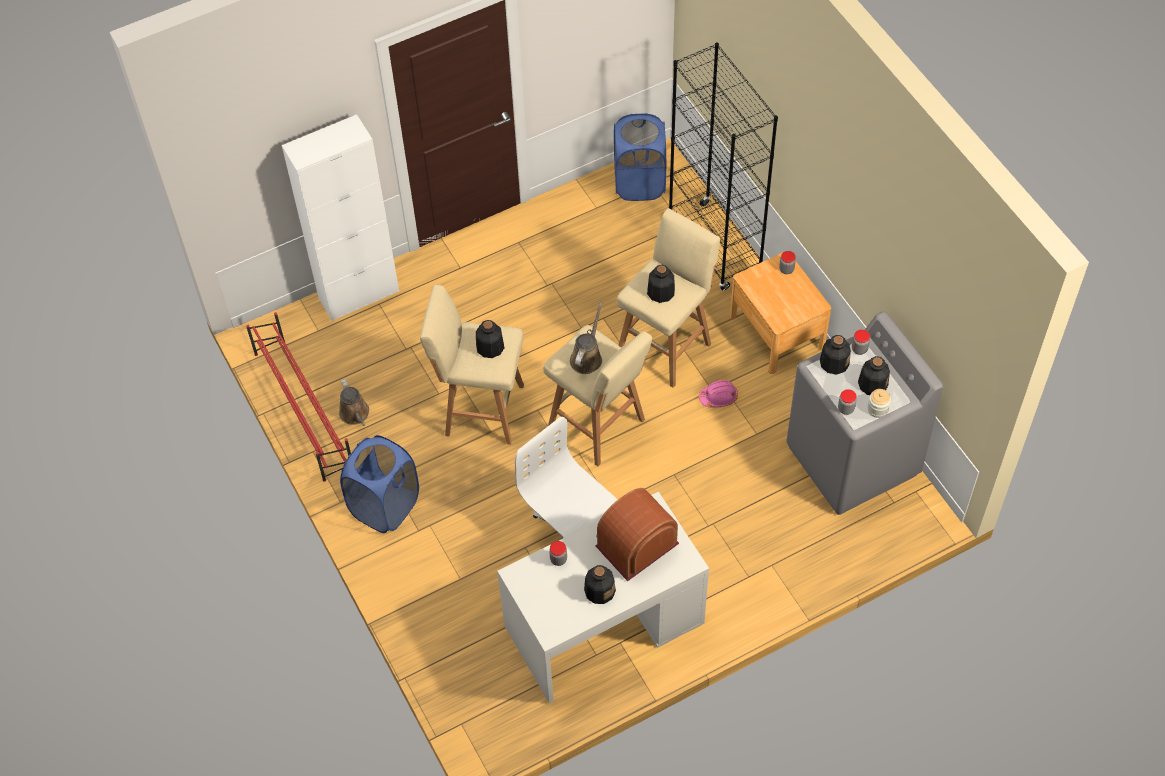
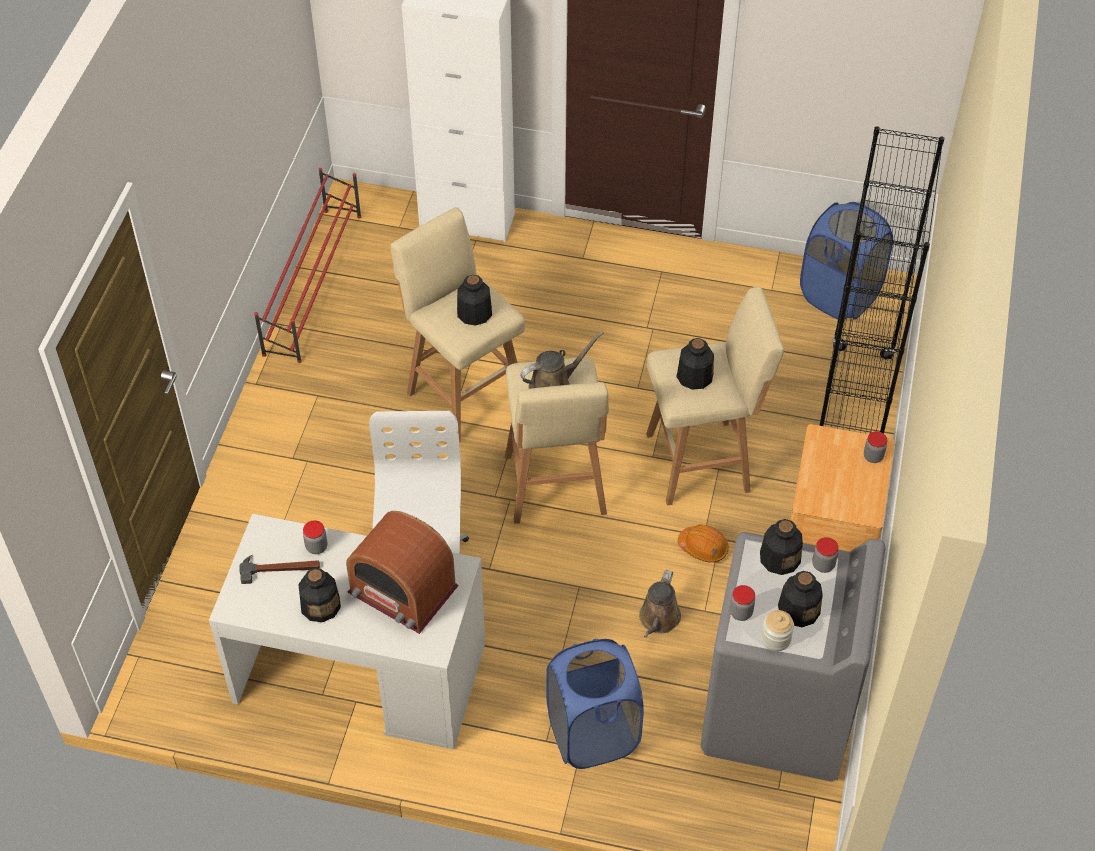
camera: 40 degrees right, 5 degrees down
(355, 414) = (351, 319): brown watering can -> brown watering can (658, 620)
(385, 506) = (288, 415): blue laundry basket -> blue laundry basket (592, 734)
(552, 589) = (280, 569): none -> hammer
(636, 545) = (402, 591): radio -> radio turned 150 degrees counterclockwise
(718, 397) = (703, 547): pink hard hat -> orange hard hat

